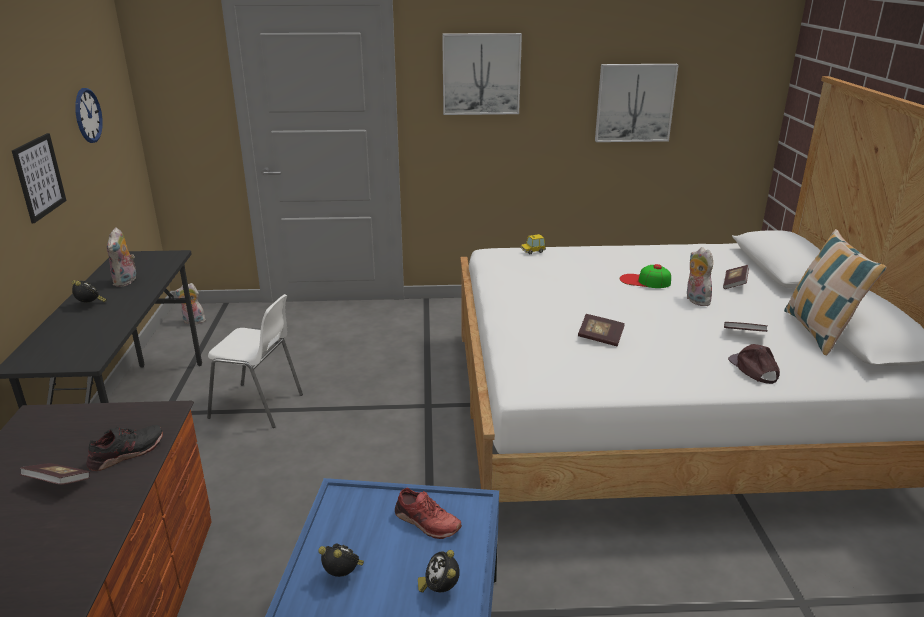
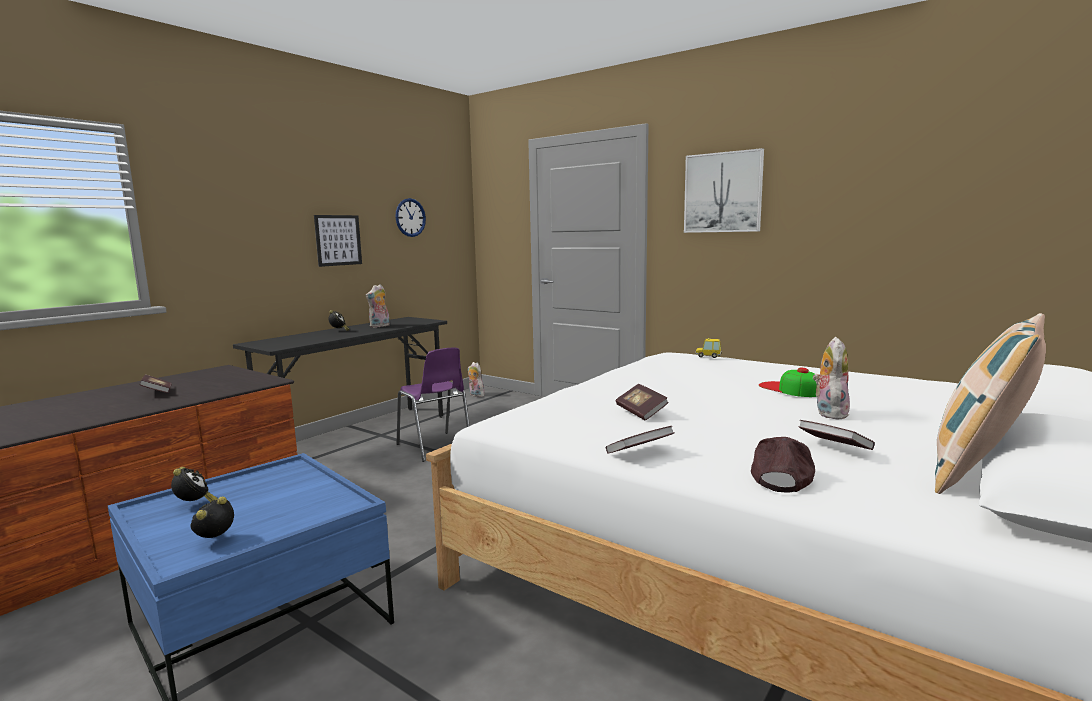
camera: 40 degrees right, 15 degrees down
(127, 453) = (209, 390): black shoe -> none
(258, 406) = (435, 447): white chair -> purple chair
(426, 522) = (301, 500): red shoe -> none
(634, 103) = (902, 218): picture -> none
(734, 284) = (923, 413): book -> book (639, 452)

